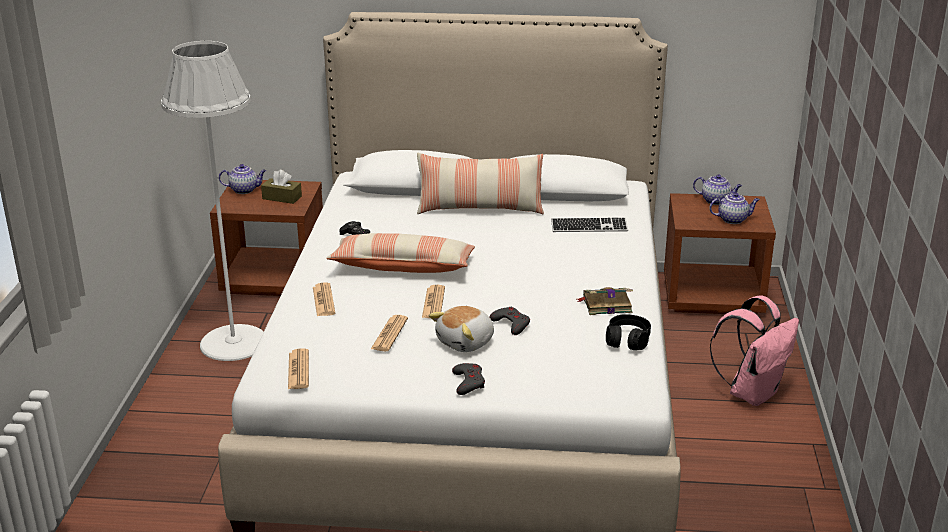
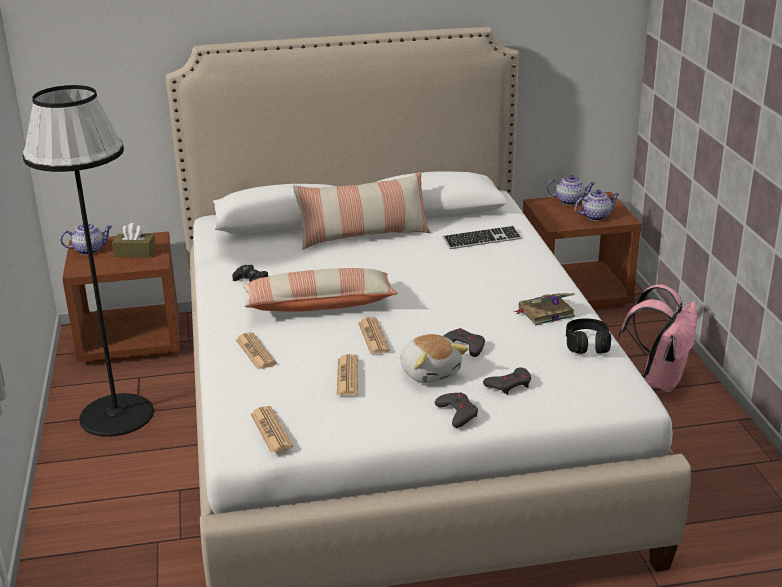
camera: 15 degrees left, 0 degrees up
(234, 342) = (117, 415): white floor lamp -> black floor lamp
(466, 342) = (430, 372): plush toy -> plush toy turned 60 degrees counterclockwise
(530, 365) = (509, 385): none -> grey game controller

